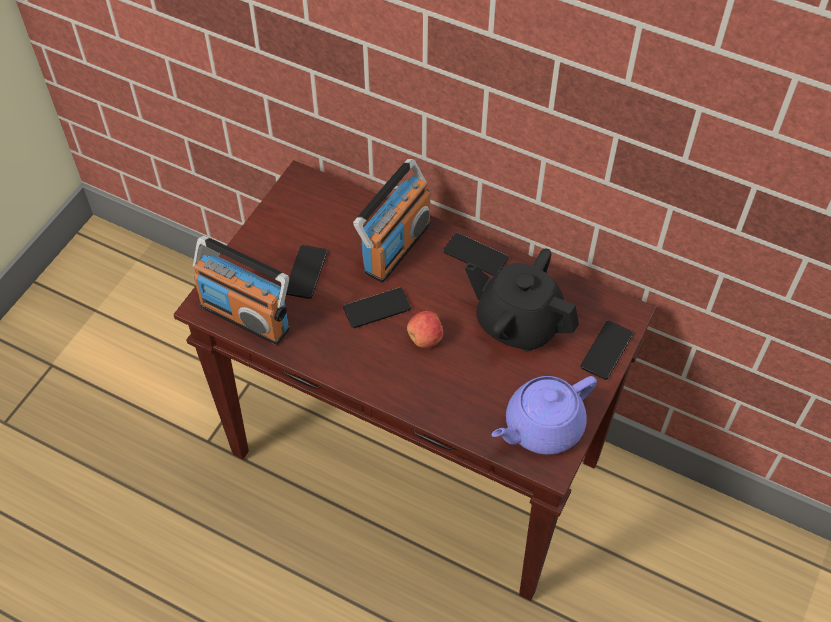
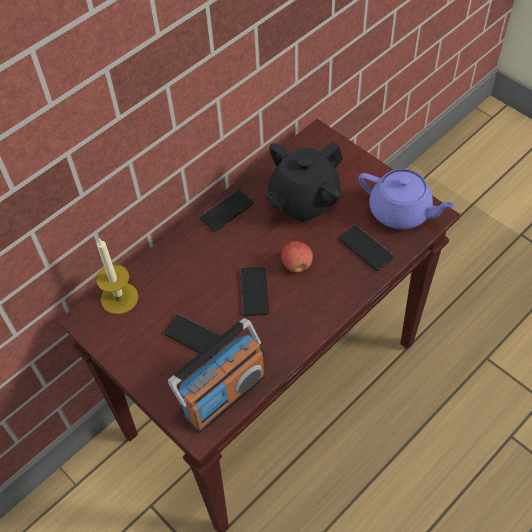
camera: 70 degrees left, 0 degrees up
(332, 198) = (119, 298): none -> candle
(396, 247) = (195, 263): radio -> none
(542, 427) = (401, 212): purple teapot -> purple teapot turned 45 degrees counterclockwise
(606, 350) = (346, 156): phone -> phone (366, 248)

